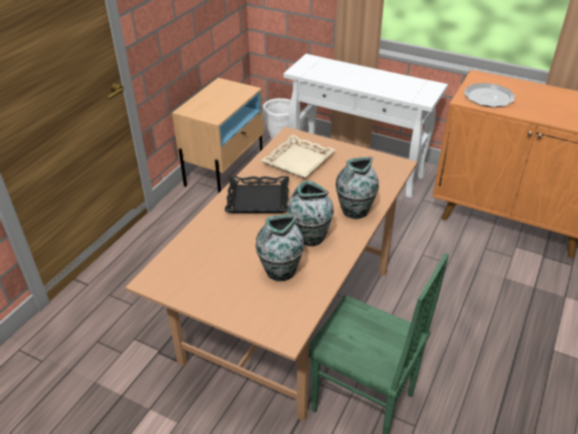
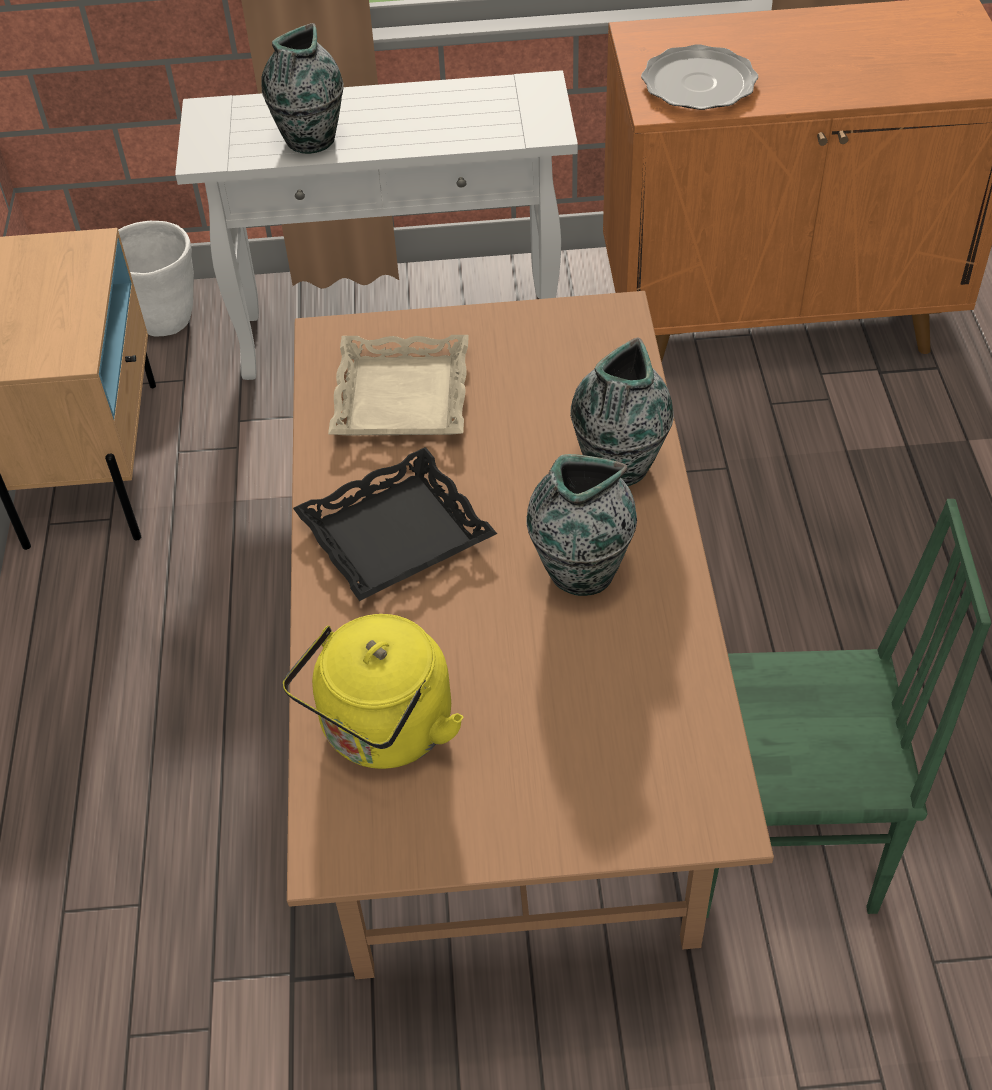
camera: 30 degrees left, 10 degrees up
(199, 254) = (383, 731): none -> yellow kettle
(280, 272) = (587, 684): vase -> vase (310, 141)

